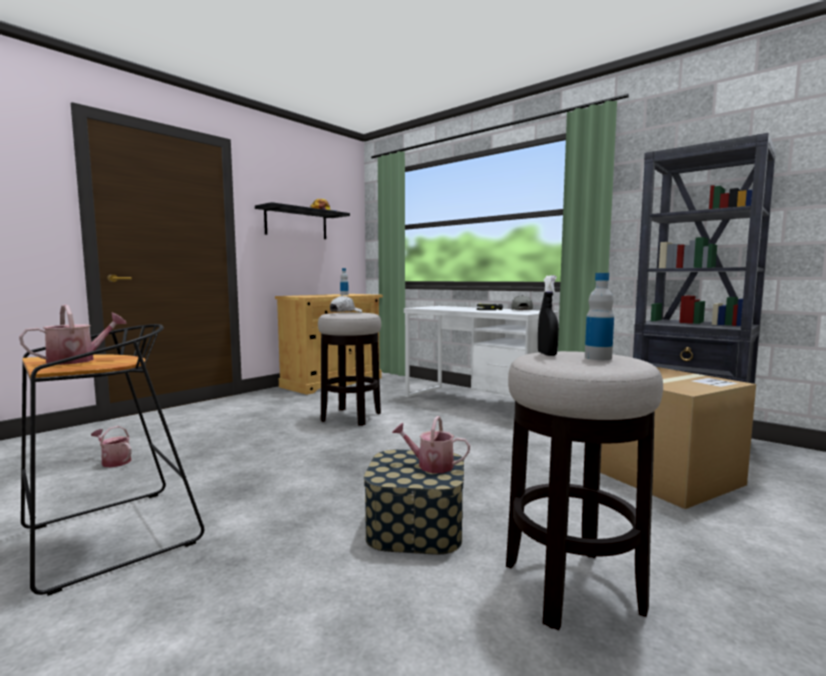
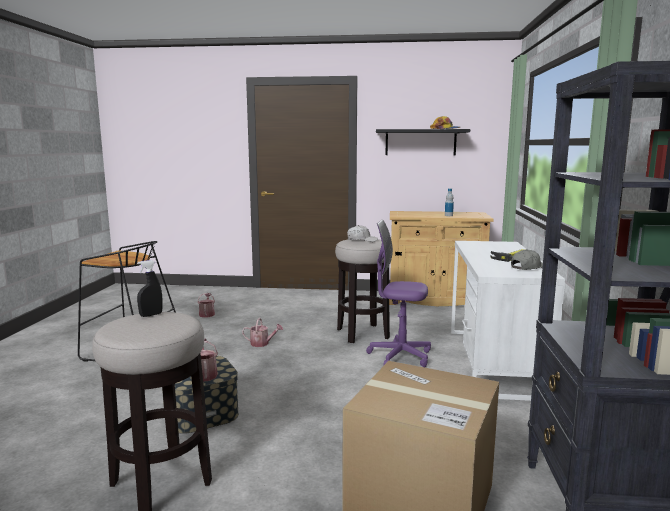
camera: 55 degrees right, 5 degrees up
(78, 360) = (116, 257): watering can -> watering can (262, 343)
(422, 419) = (400, 356): none -> purple office chair
(598, 358) = (140, 326): bottle -> none

